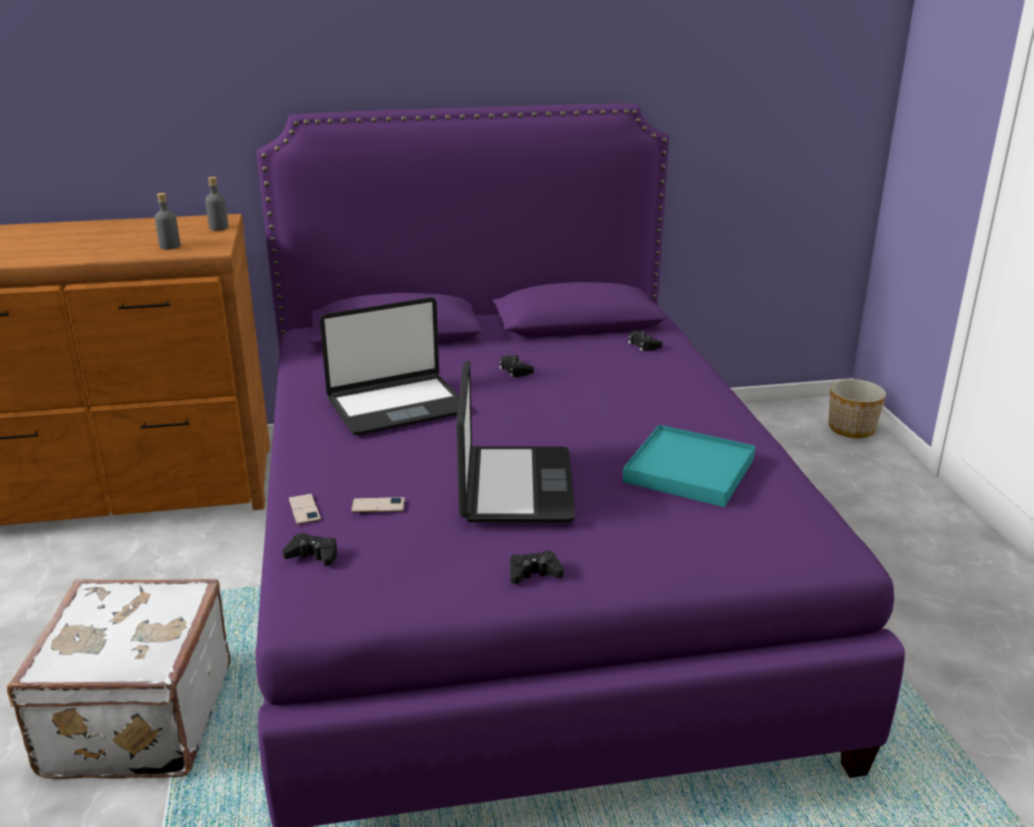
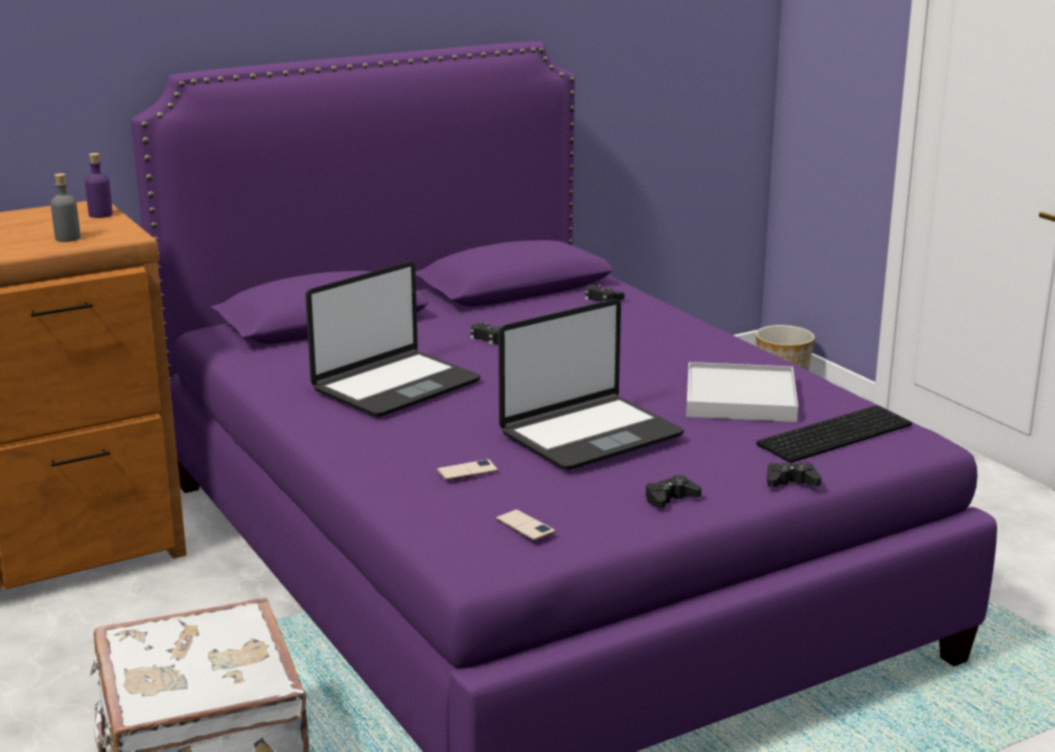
camera: 20 degrees left, 5 degrees down
(218, 228) = (100, 215): grey bottle -> purple bottle
(304, 509) = (389, 487): phone -> phone (525, 525)
(313, 555) = (441, 521): black game controller -> black game controller (791, 482)
(514, 486) = (589, 434): laptop -> laptop turned 75 degrees clockwise
(689, 471) = (740, 399): turquoise tray -> white tray
(751, 527) = (834, 433): none -> keyboard

